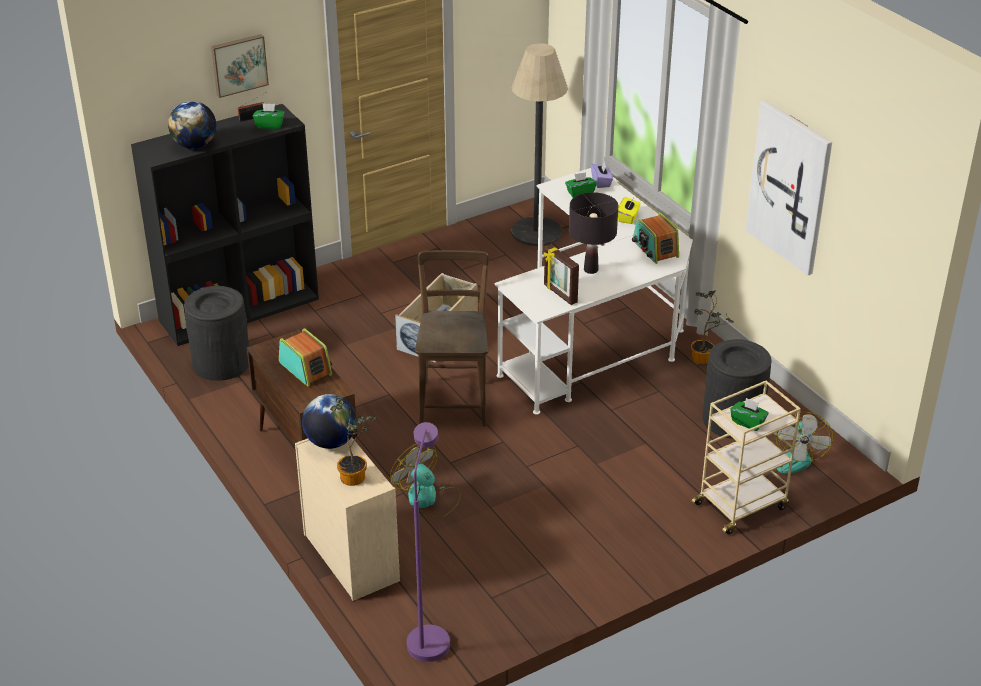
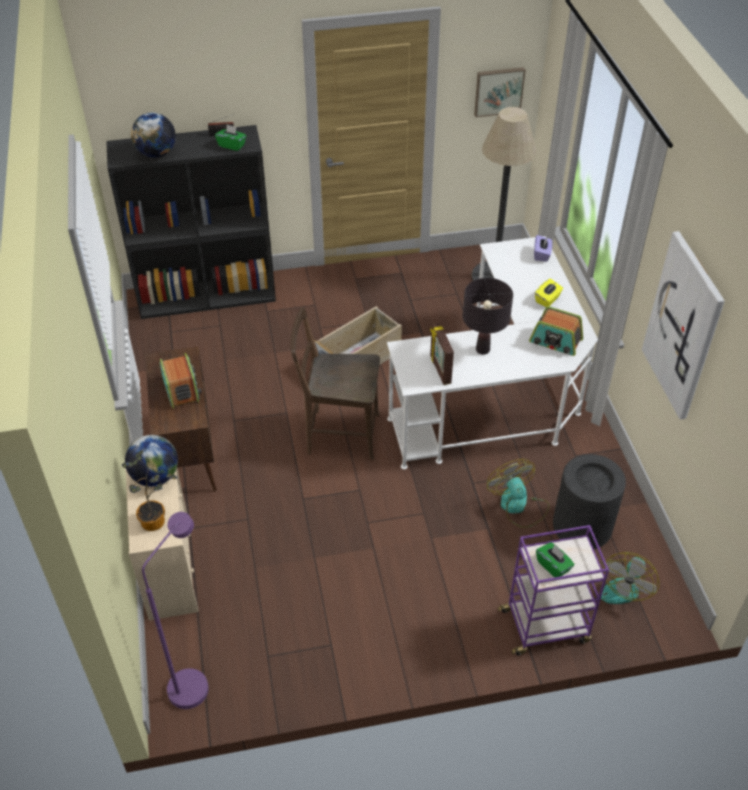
camera: 20 degrees right, 10 degrees up
(221, 362) = (166, 344): black trash can -> none
(238, 64) = (213, 83): picture -> picture (498, 91)
(428, 499) = (265, 532): fan -> fan (518, 506)
(454, 400) = (338, 433): brown chair -> brown chair turned 105 degrees counterclockwise
(580, 193) = (516, 262): green tissue box -> none
(655, 249) = (555, 341): radio -> radio turned 60 degrees counterclockwise
(704, 358) = (586, 450): potted plant -> none
(741, 505) = (546, 625): beige cart -> purple cart

